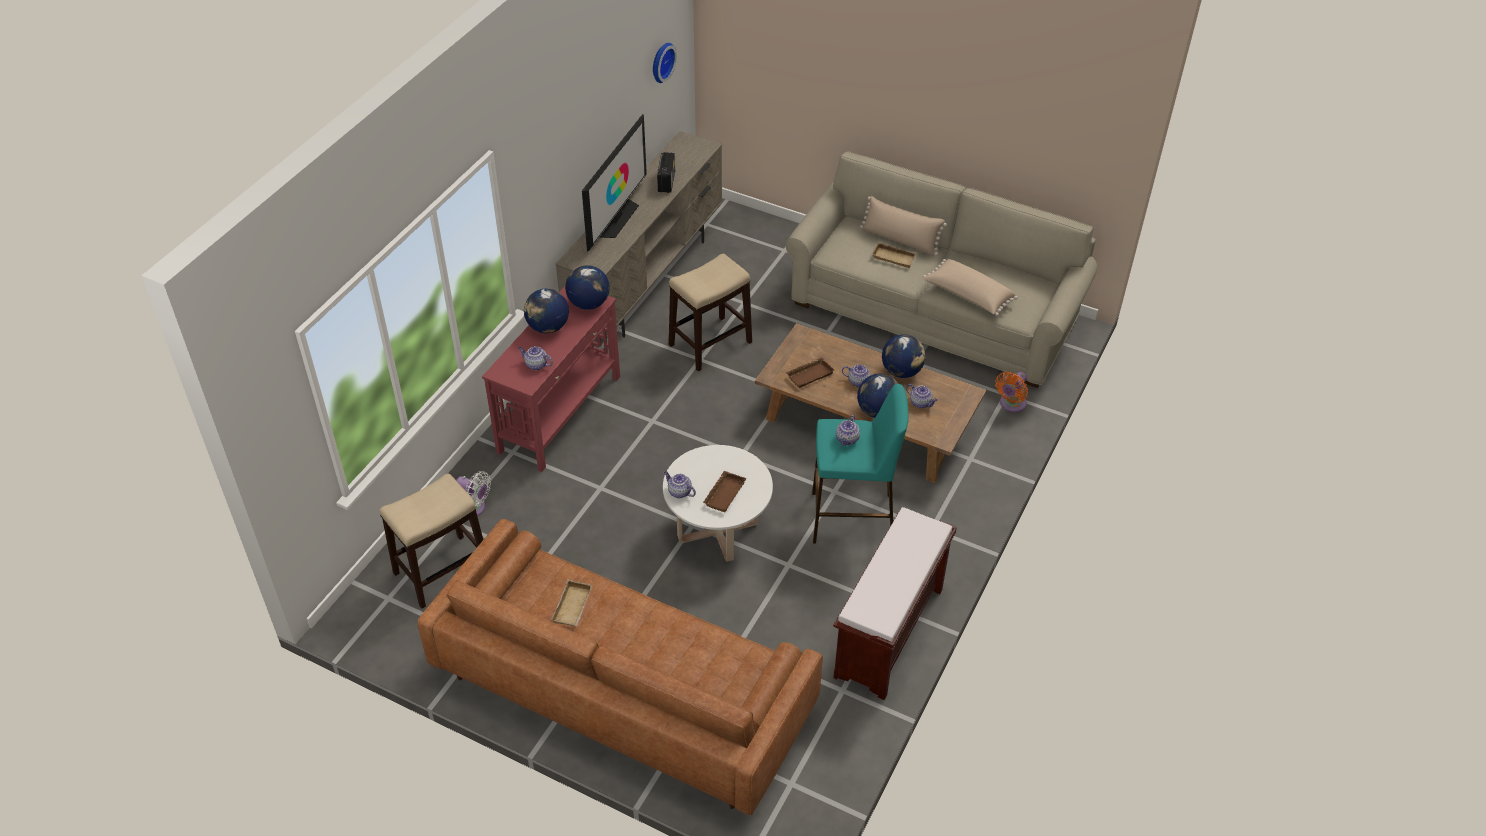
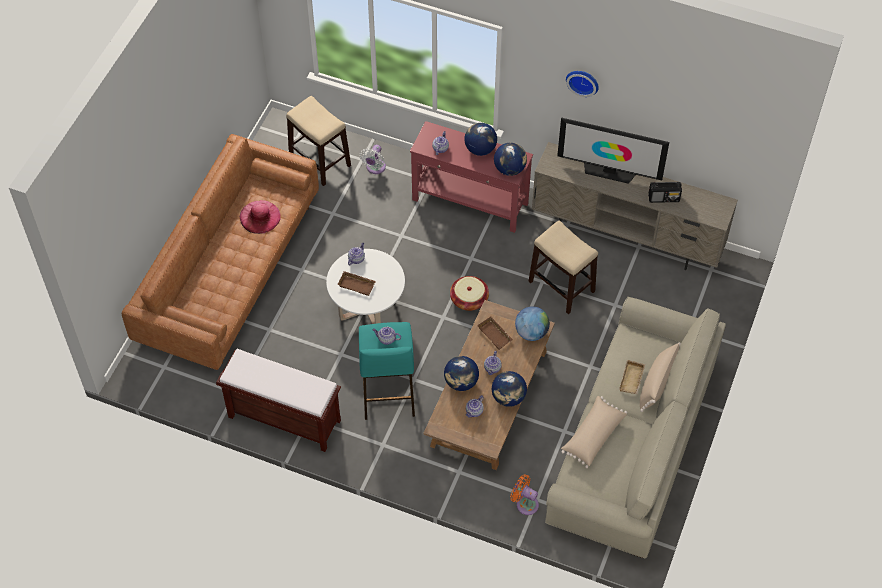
camera: 85 degrees right, 10 degrees up
(573, 607) = (260, 217): beige tray -> pink hat
(661, 61) = (728, 139): wall clock -> wall clock (583, 81)
(717, 428) = (469, 299): none -> basket
(809, 343) = (531, 332): none -> globe

